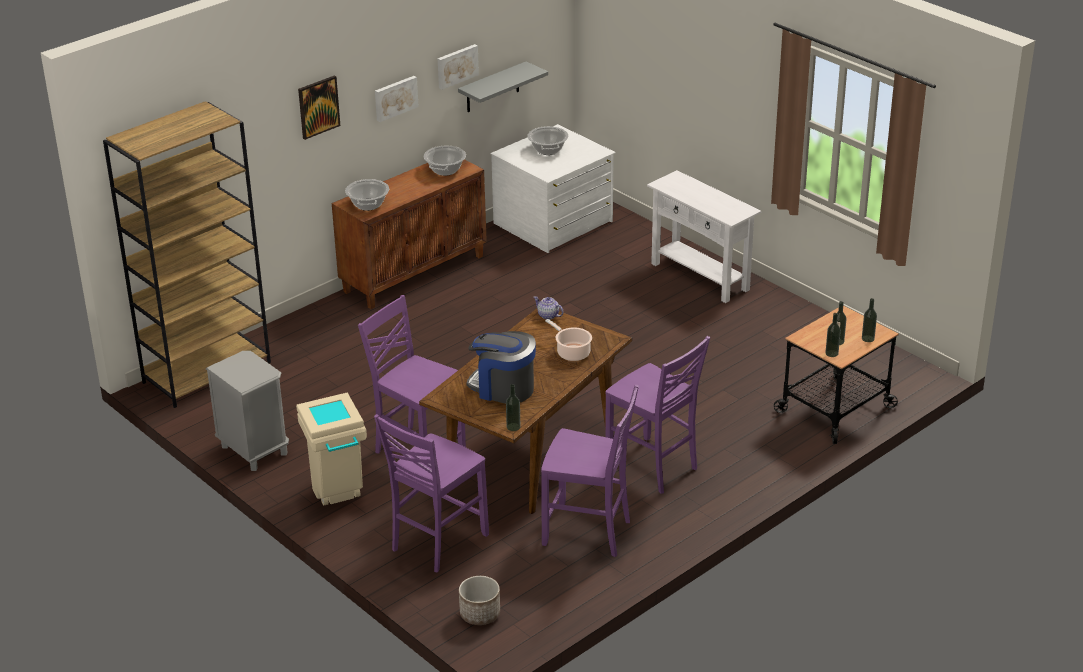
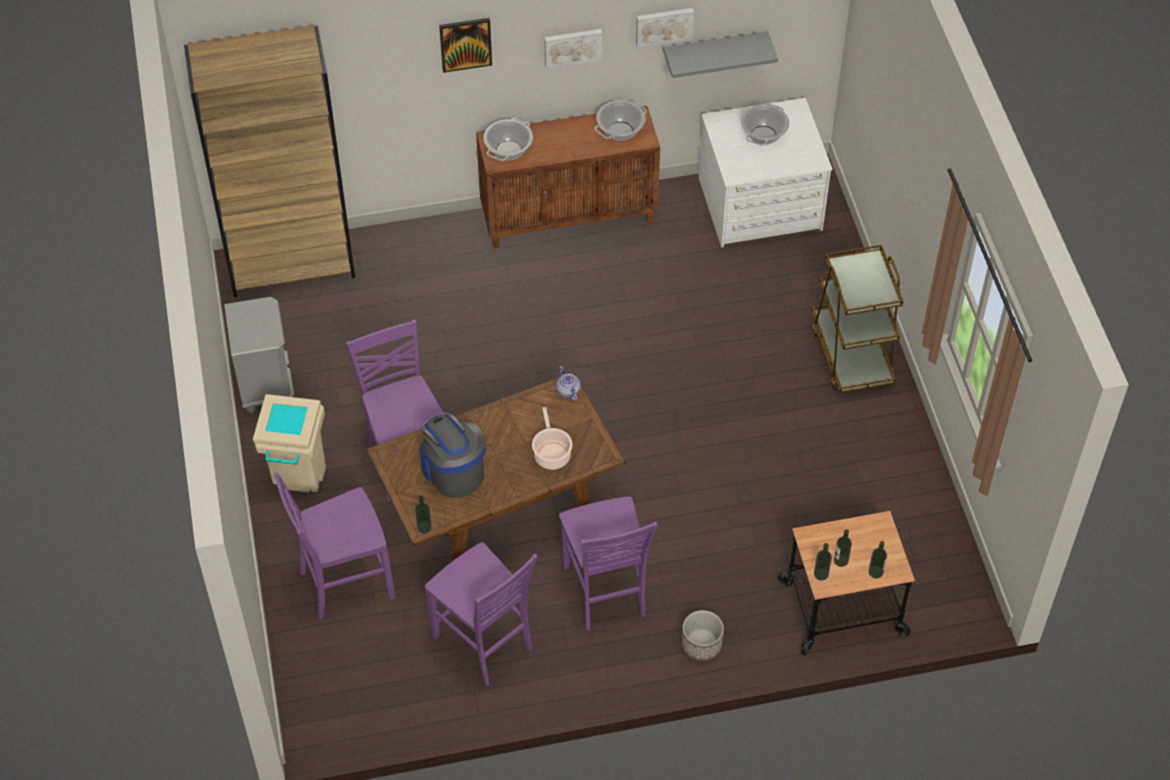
camera: 30 degrees right, 20 degrees up
(480, 614) = (321, 689): planter -> planter (701, 644)
(700, 277) = (851, 354): white console table -> brown cart

